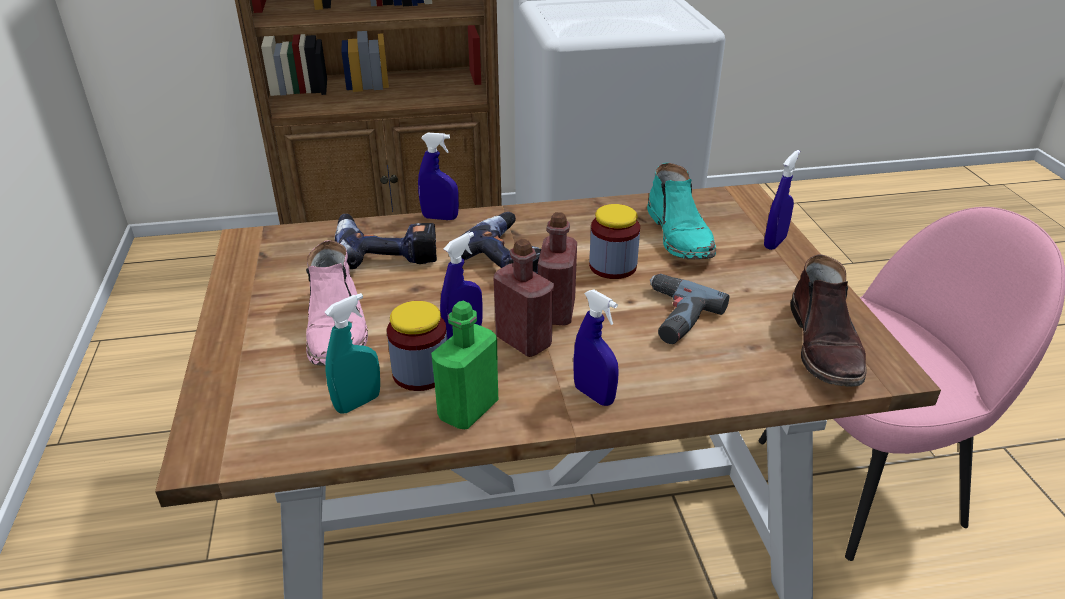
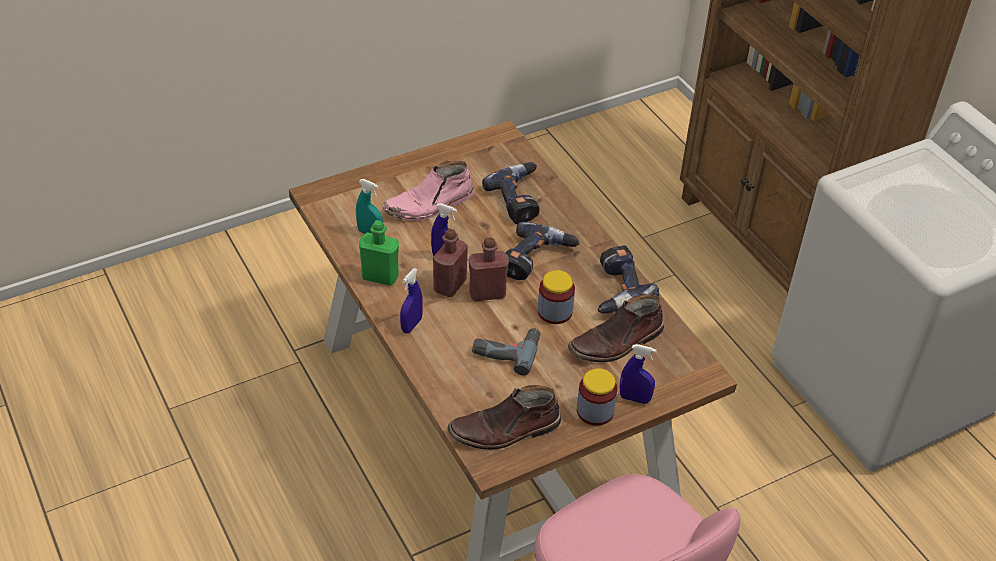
camera: 70 degrees right, 10 degrees up
(421, 373) = (403, 250): jar -> jar (595, 411)
(440, 218) = (576, 211): blue spray bottle -> none
(592, 219) = (616, 290): none -> power drill
(681, 236) = (616, 343): turquoise boot -> brown boot

